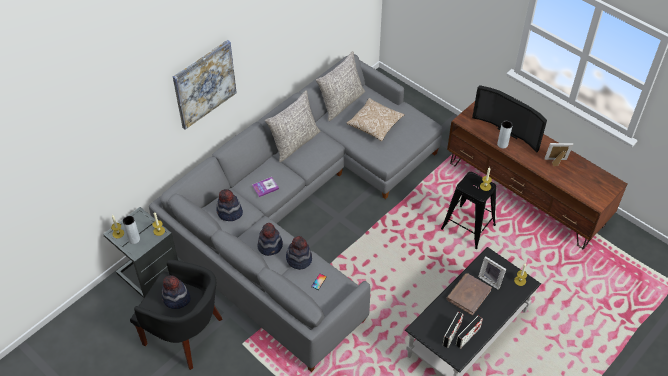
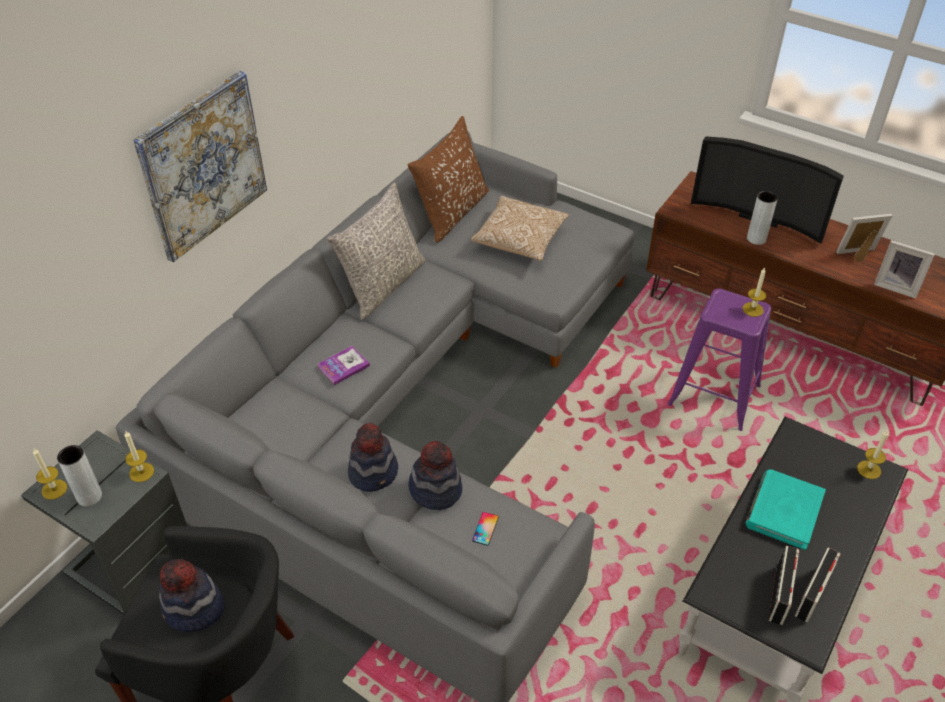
camera: 10 degrees left, 5 degrees down
(229, 213) = (281, 421): hat -> none
(341, 103) = (451, 213): grey pillow -> brown pillow
(468, 227) = (714, 395): black stool -> purple stool
(468, 295) = (784, 511): brown book -> turquoise book
(491, 279) = (815, 475): picture frame -> picture frame (896, 286)

